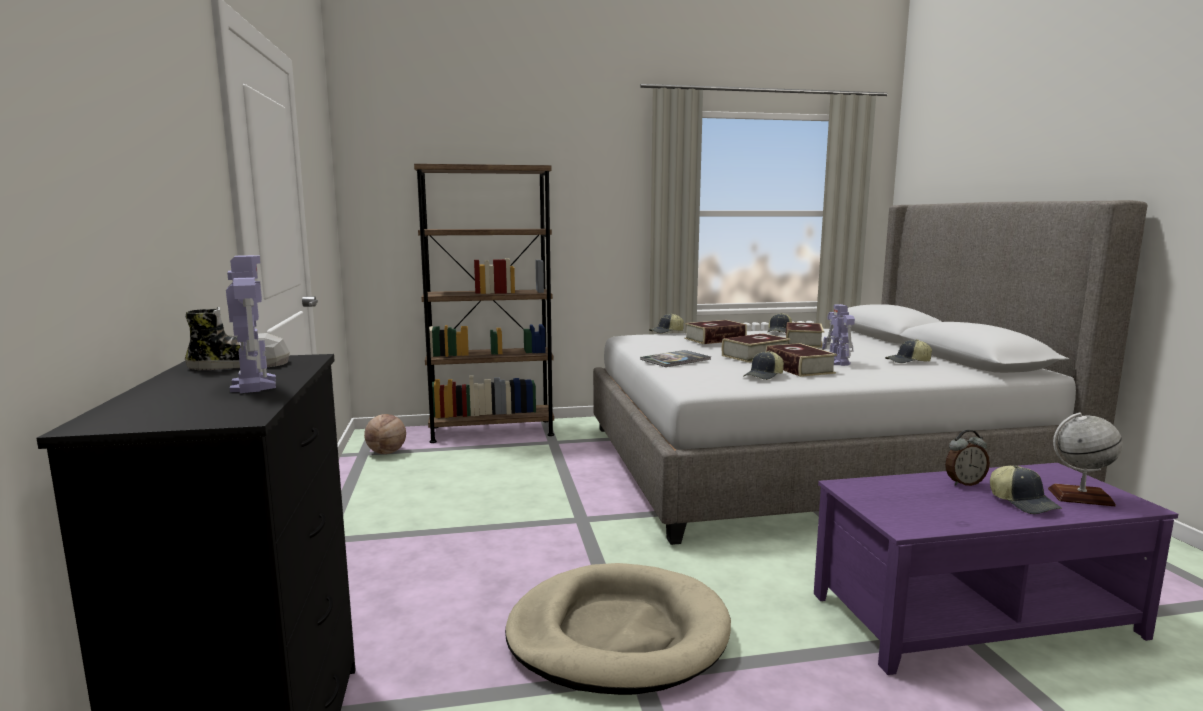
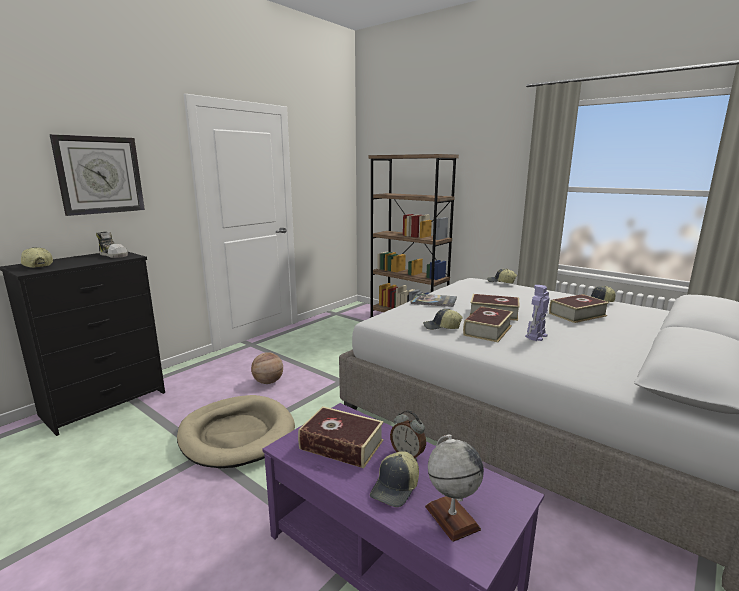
camera: 50 degrees right, 5 degrees up
(148, 163) = (100, 175): none -> wall clock
(253, 385) = (79, 263): toy robot -> none
(386, 453) = (344, 316): basketball -> basketball (268, 382)
(715, 339) = (509, 294): book -> book (341, 445)
(908, 362) = (605, 356): cap -> cap (36, 266)

